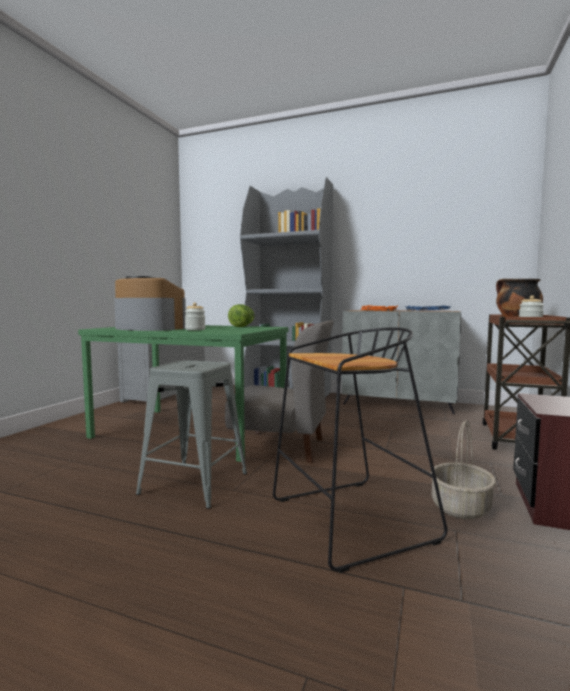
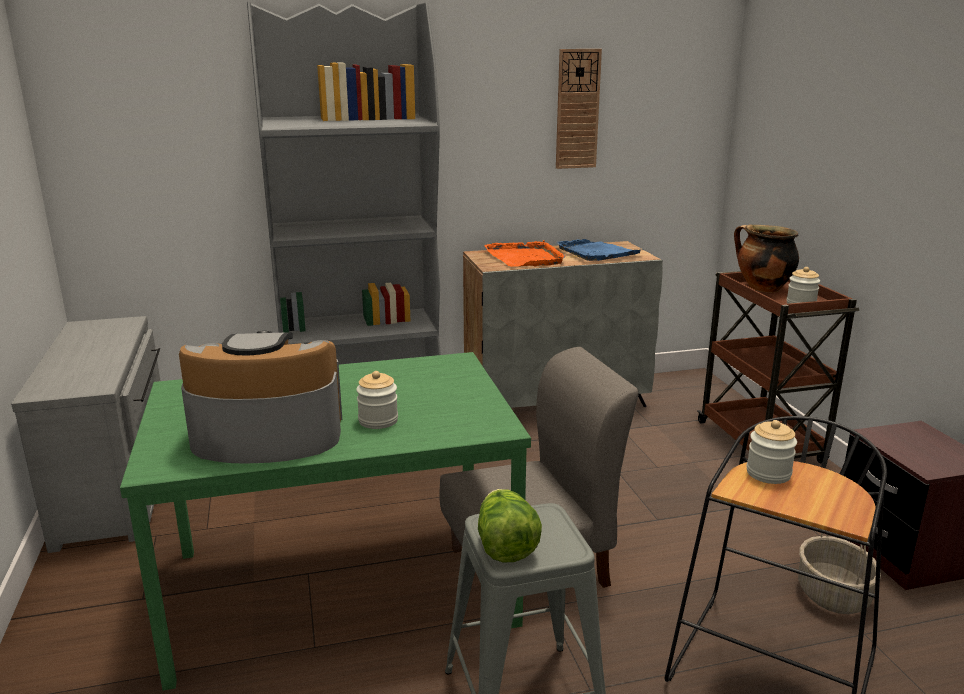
camera: 35 degrees left, 15 degrees up
(242, 326) = (398, 369): lettuce -> lettuce (505, 546)
(342, 354) = (768, 473): none -> jar
(422, 231) = (577, 109): none -> wall clock

